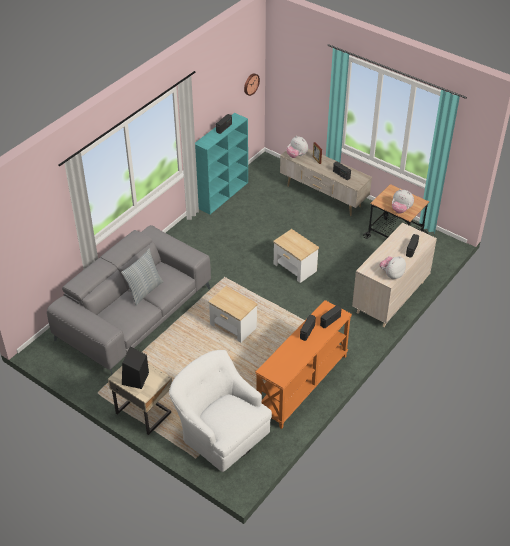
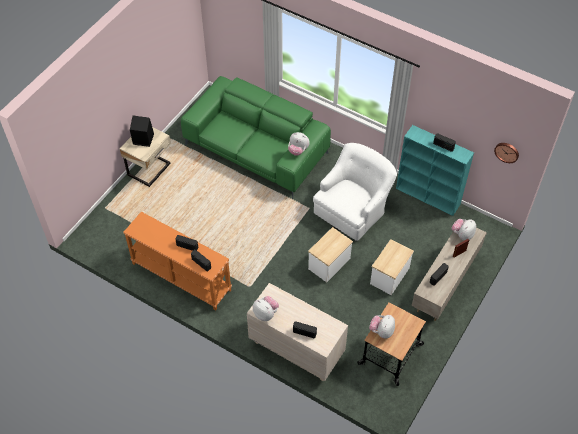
camera: 85 degrees right, 10 degrees up
(134, 313) = (256, 149): grey sofa -> green sofa
(144, 290) = (254, 137): pillow -> none
(180, 248) = (298, 150): none -> plush toy
(220, 431) = (130, 221): white armchair -> white armchair (353, 209)
(233, 326) = (246, 220): side table -> side table (389, 276)

